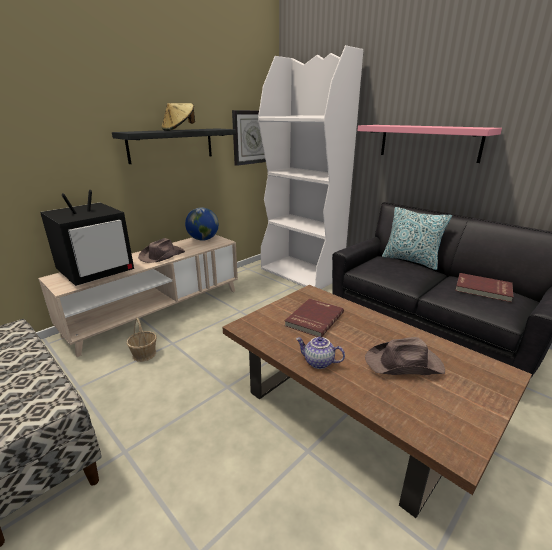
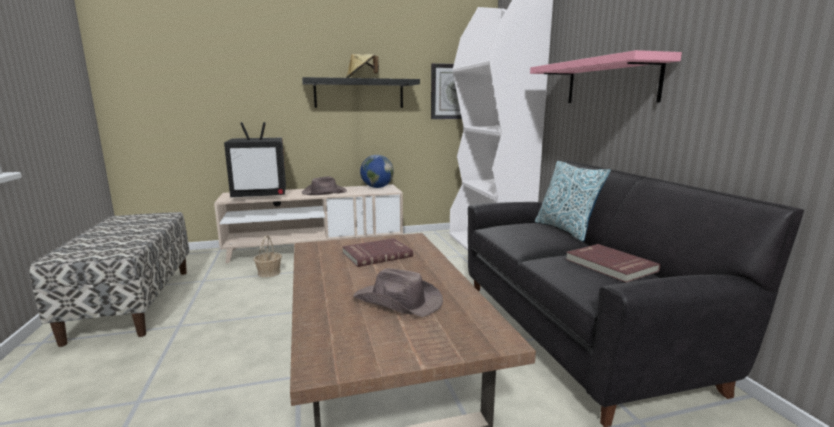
camera: 30 degrees right, 10 degrees down
(318, 362) = (322, 280): teapot -> none

